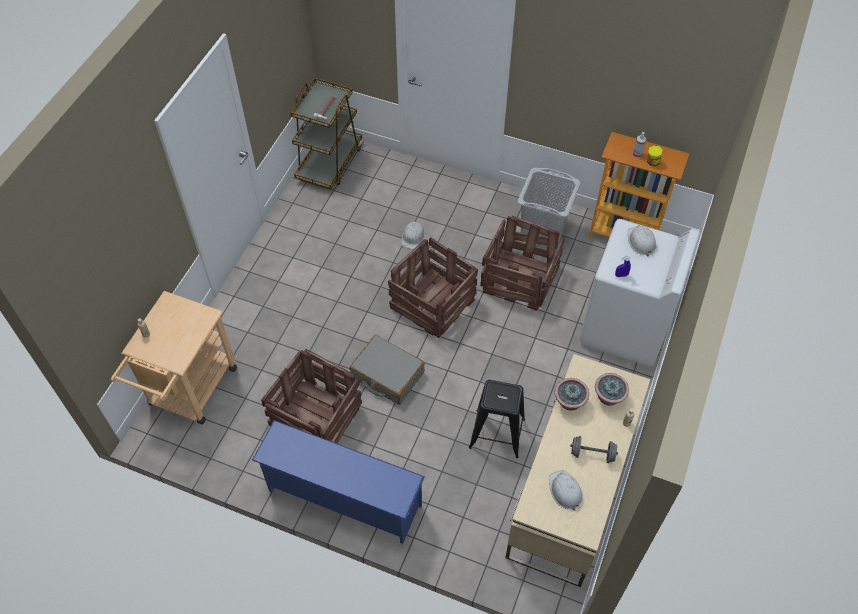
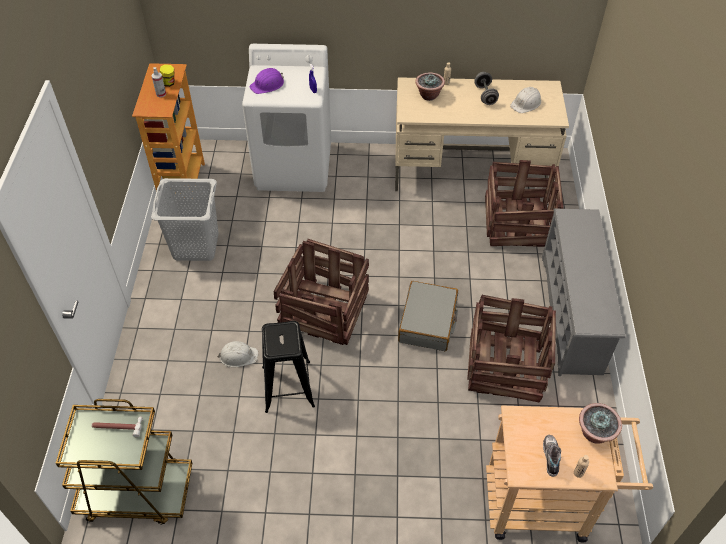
camera: 110 degrees left, 5 degrees down
(167, 323) = (550, 456): none -> shoe
(342, 499) = (572, 314): blue shoe rack -> grey shoe rack
(497, 433) = (445, 225): black stool -> black stool (288, 386)
(520, 279) = (265, 249): crate -> crate (517, 222)
(569, 402) = (447, 115): potted plant -> potted plant (595, 433)
(641, 241) = (267, 85): white hard hat -> purple hard hat

